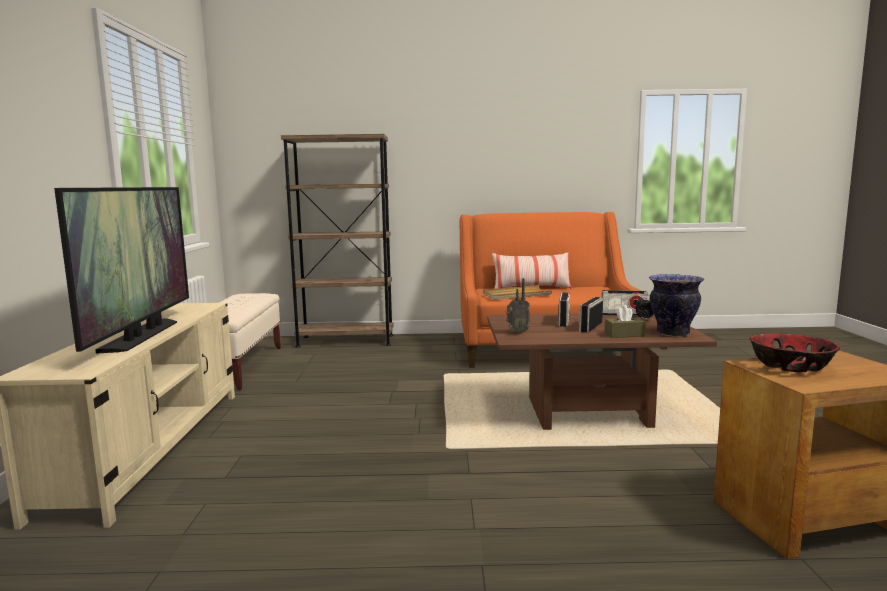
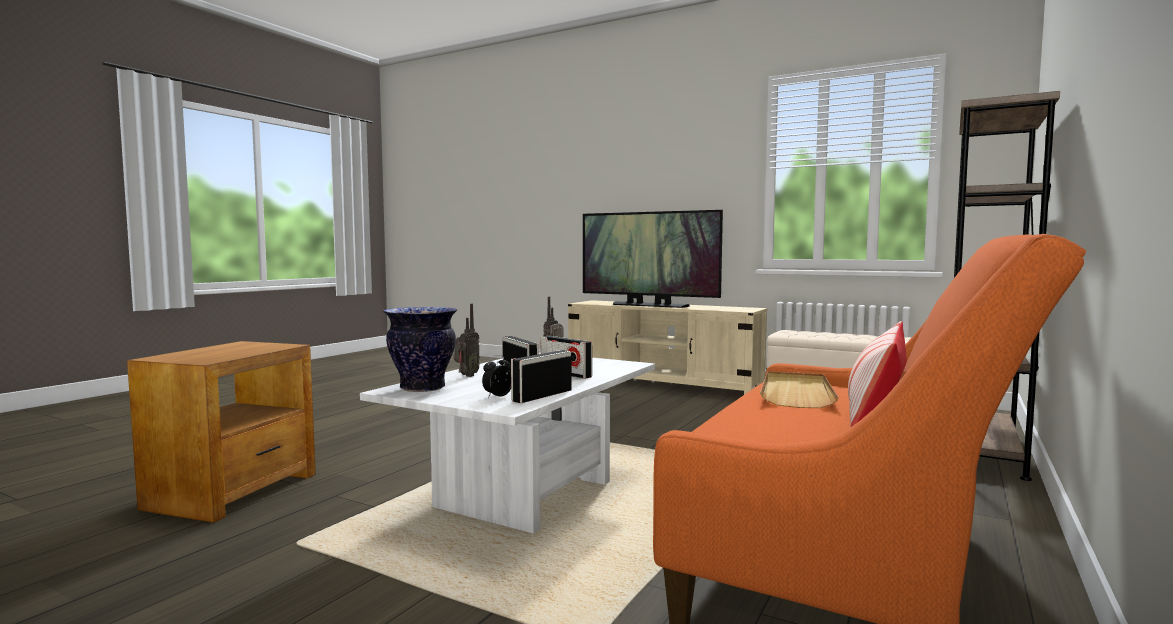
camera: 120 degrees right, 5 degrees down
(587, 412) = (525, 495): brown coffee table -> white coffee table
(624, 335) = (466, 376): brown tissue box -> radio
(790, 365) = (254, 349): bowl -> none

